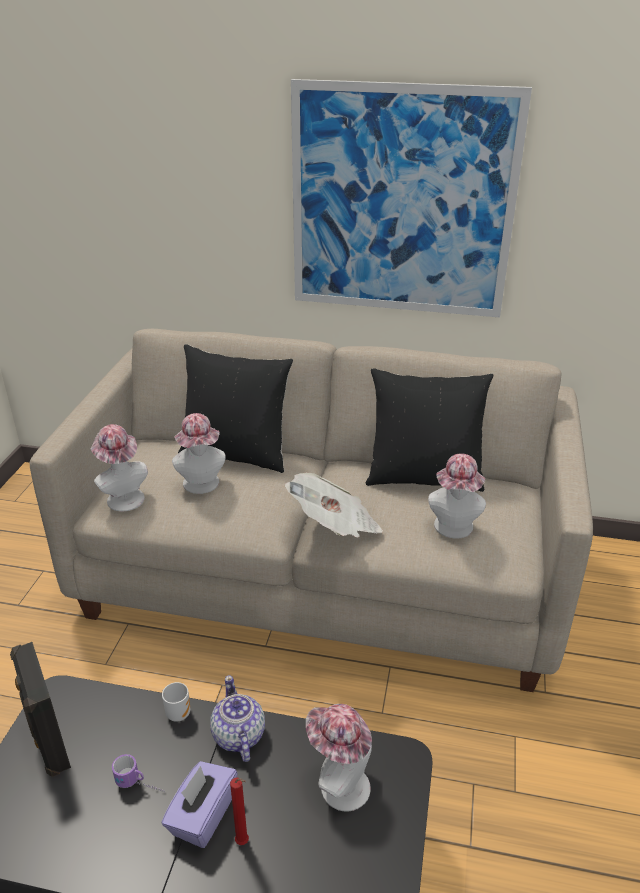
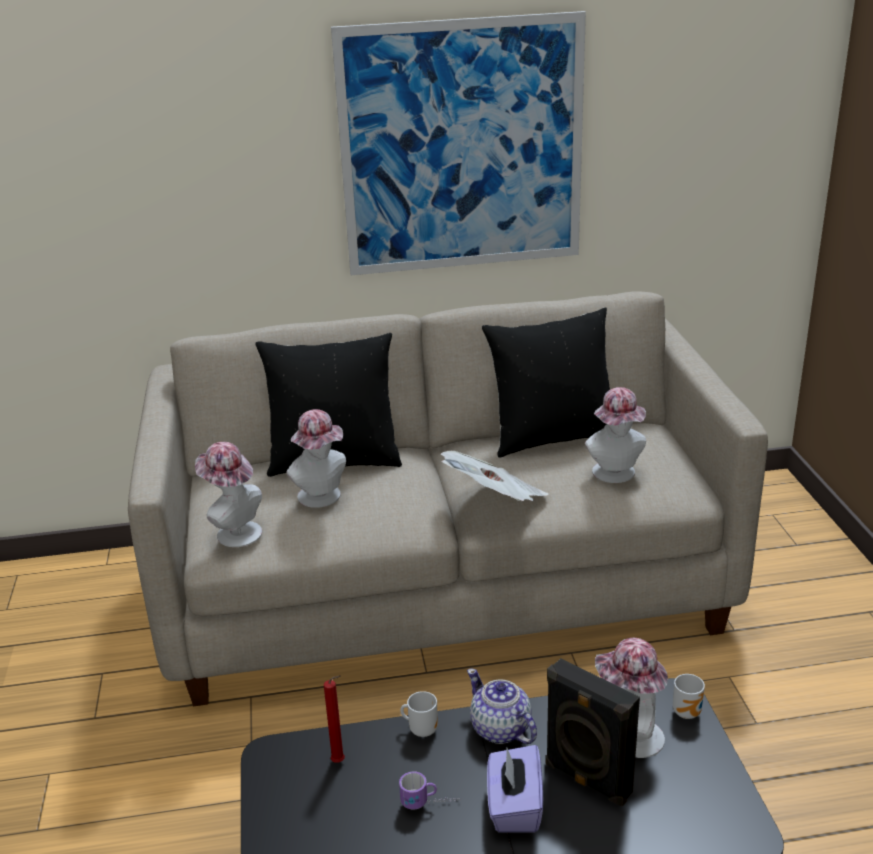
camera: 20 degrees left, 5 degrees down
(49, 744) = (299, 801): black speaker -> black speaker (586, 780)
(244, 843) = (572, 814): red candle -> red candle (340, 762)
(406, 779) = (688, 712): none -> mug

